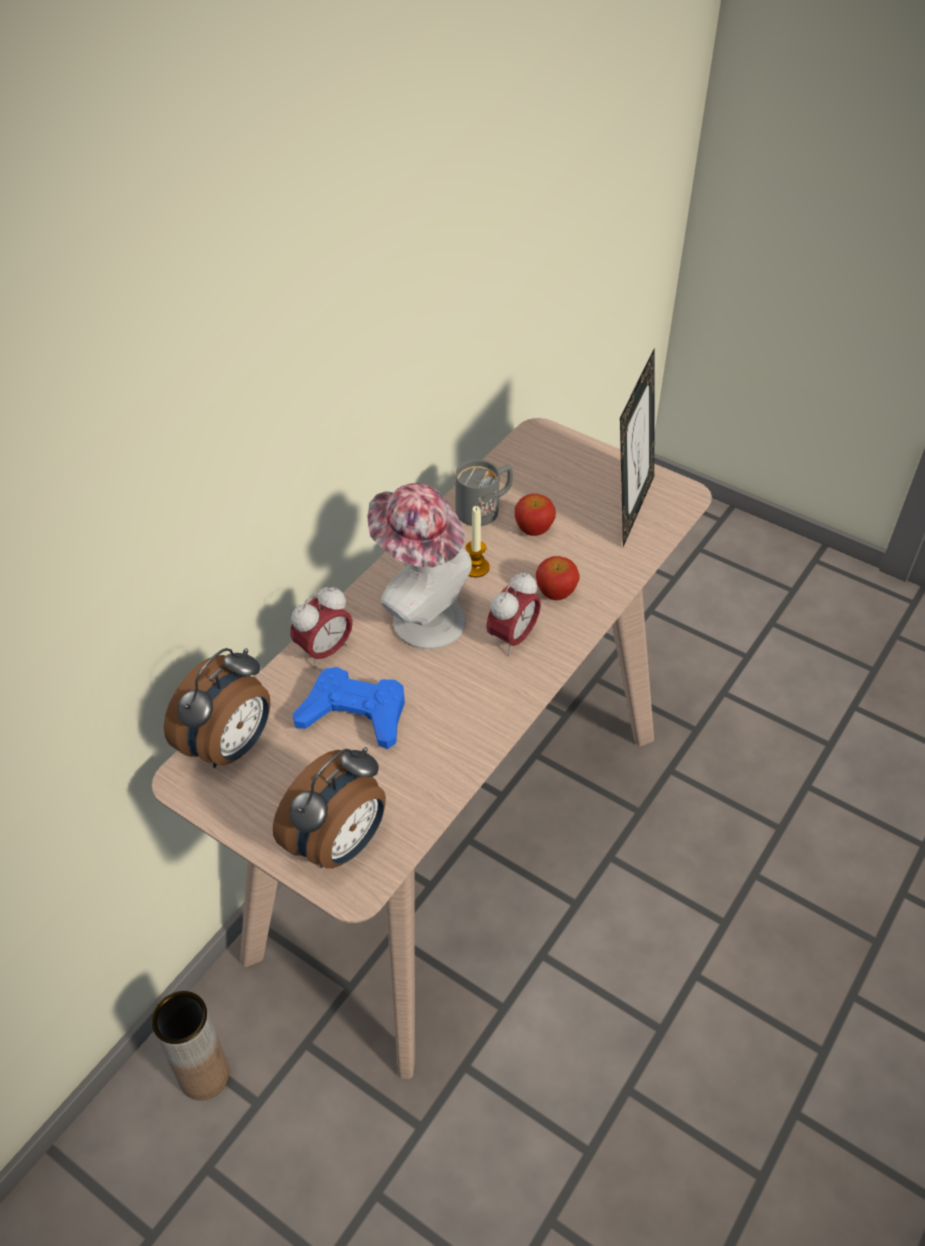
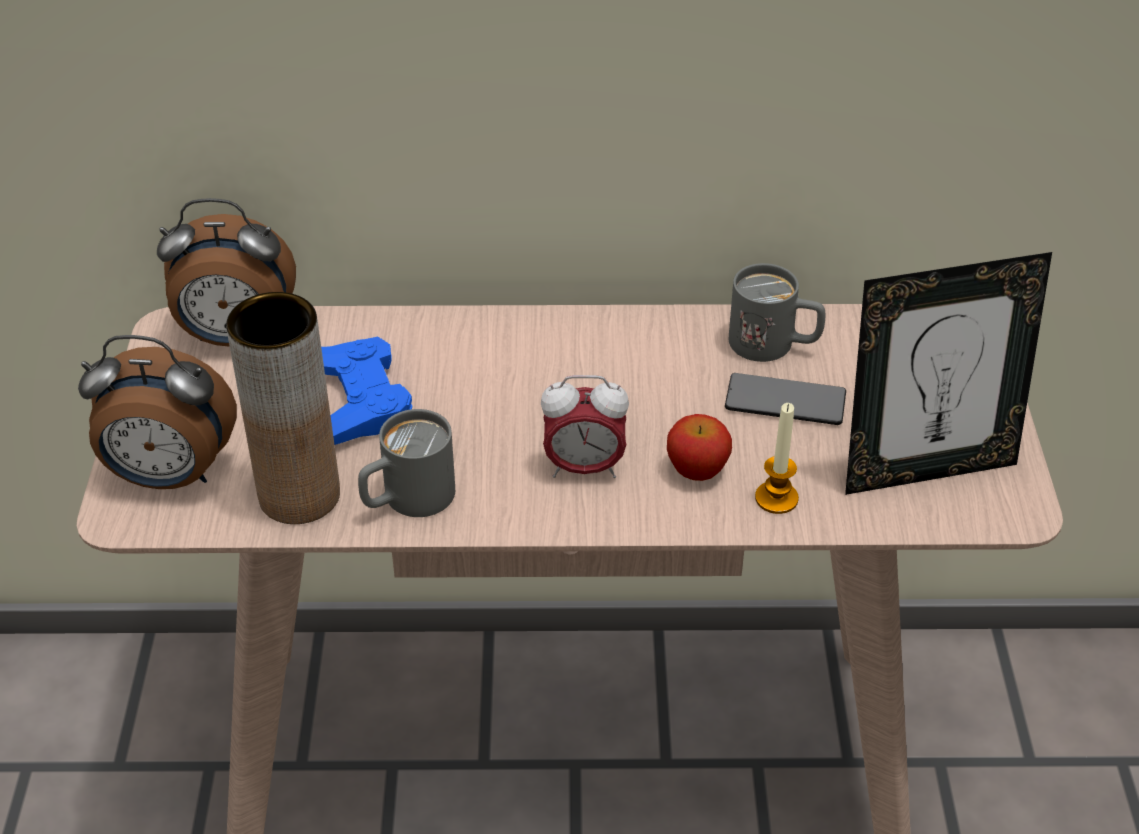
camera: 55 degrees right, 5 degrees down
(204, 1075) = (121, 702): brown vase -> brown vase (299, 496)
(325, 651) = (422, 334): alarm clock -> none
(420, 616) = (543, 378): hat -> none
(469, 731) = (406, 500): none -> grey mug
(475, 567) = (666, 384): candle -> candle (776, 498)
(533, 529) = (785, 401): apple -> phone

